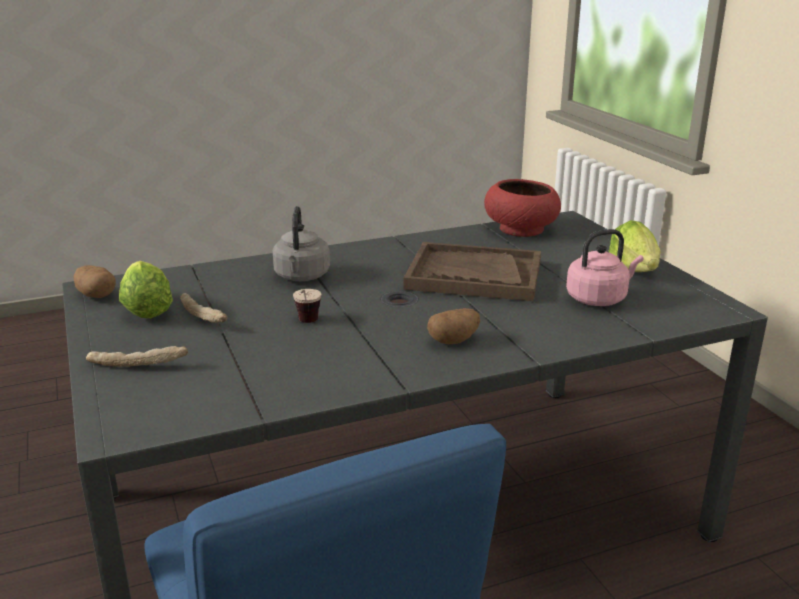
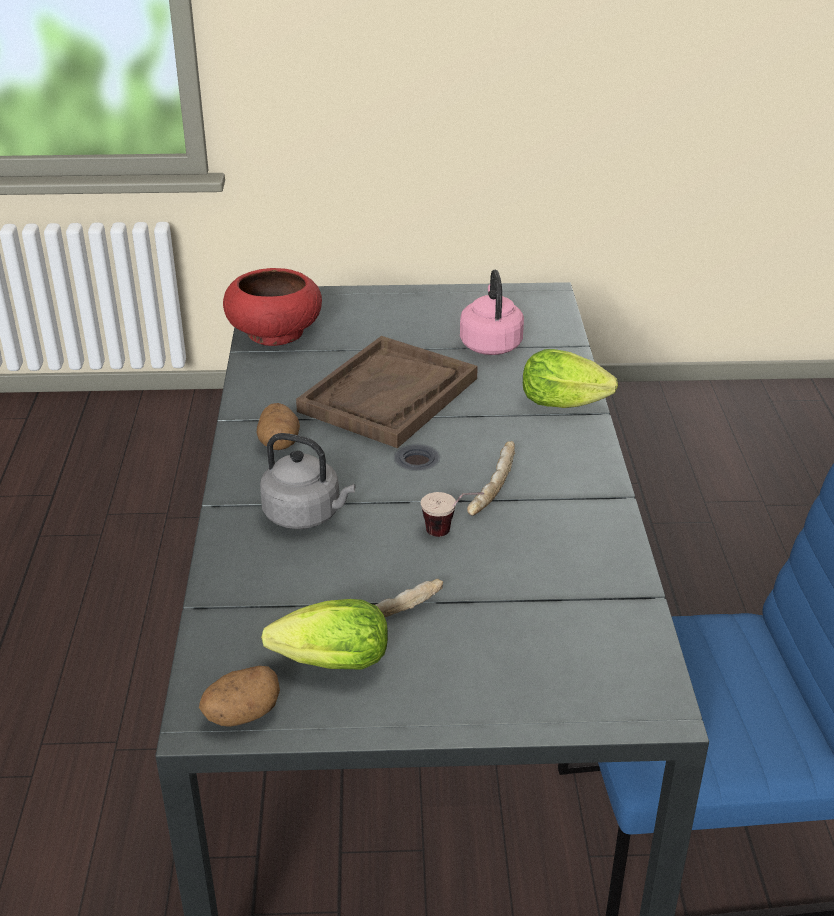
camera: 70 degrees left, 10 degrees up
(138, 364) = (495, 681): bread -> bread (490, 487)
(453, 340) = (541, 446): potato -> potato (279, 442)
(635, 271) = (440, 306): lettuce -> lettuce (568, 404)

